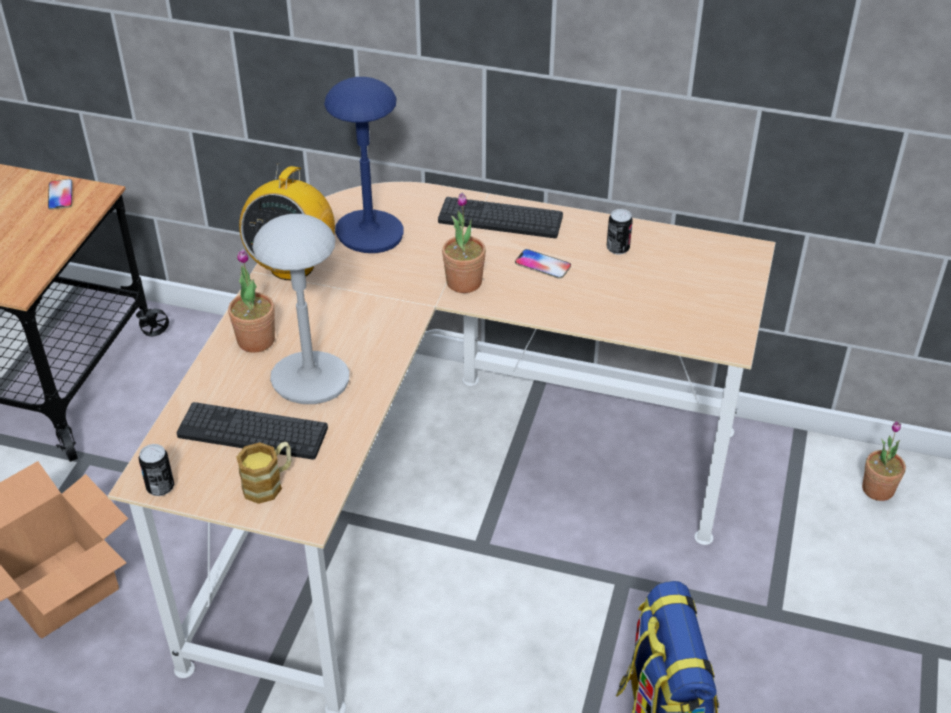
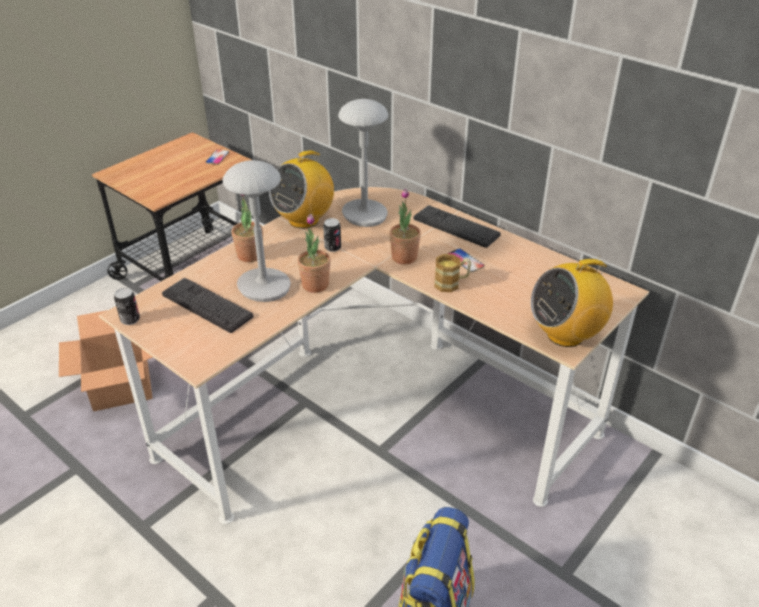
camera: 25 degrees right, 5 degrees down
(269, 483) = (193, 338): mug -> mug (452, 283)
(370, 234) = (365, 215): blue table lamp -> grey table lamp
(617, 248) = (525, 265): can -> can (332, 248)
(718, 327) = (565, 334): none -> radio
(878, 489) = (698, 515): potted plant -> potted plant (315, 285)

